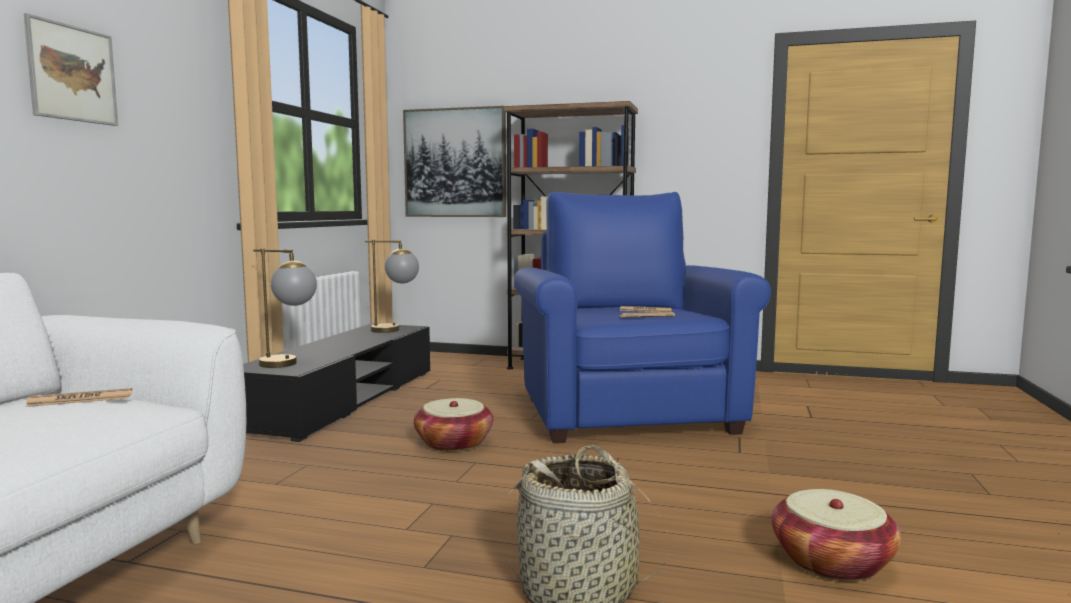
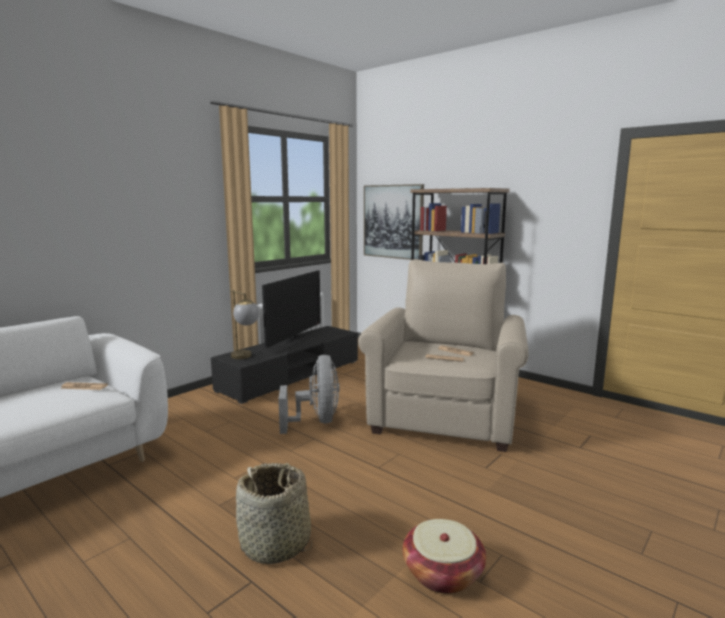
camera: 25 degrees right, 5 degrees up
(72, 73) = (125, 205): picture -> none
(339, 340) = (293, 339): none -> television
(395, 330) = (334, 334): table lamp -> none
(454, 443) = (316, 421): basket -> grey fan
(625, 412) = (445, 416): blue armchair -> beige armchair

